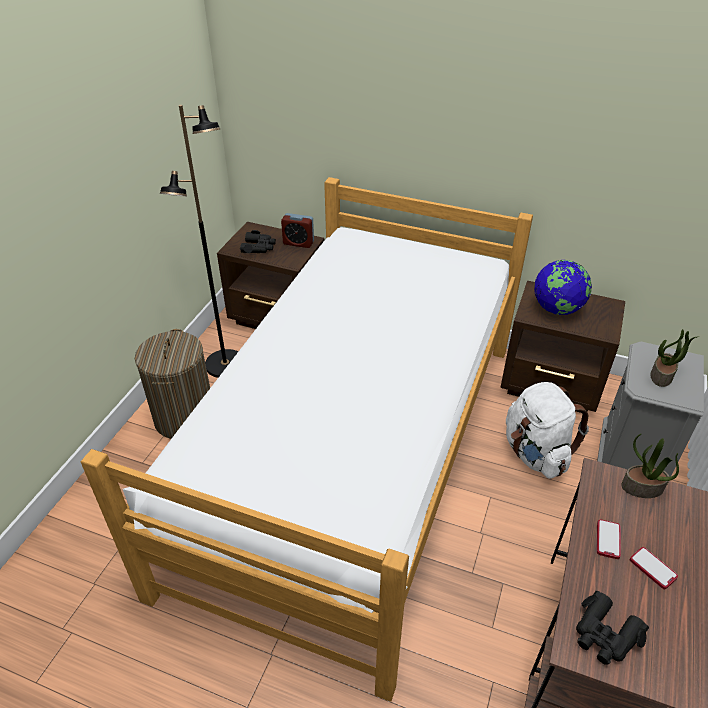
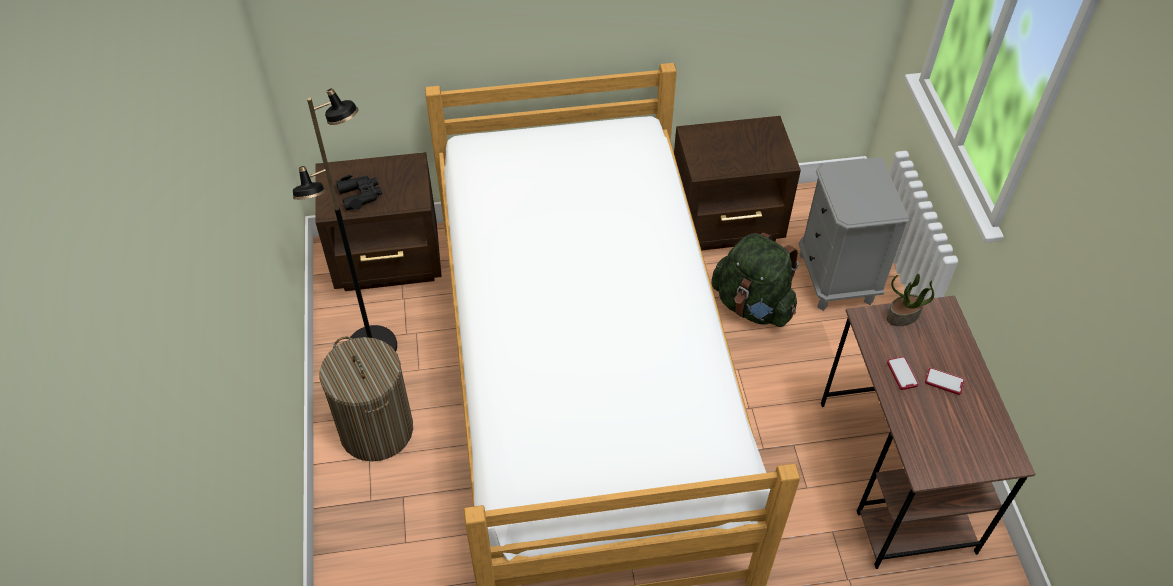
camera: 30 degrees left, 10 degrees up
(298, 243) = (402, 171): alarm clock -> none
(535, 453) = (752, 305): white backpack -> green backpack
(557, 309) = (724, 151): globe -> none
(605, 635) = (939, 450): black binoculars -> none
(662, 376) = (860, 194): potted plant -> none

